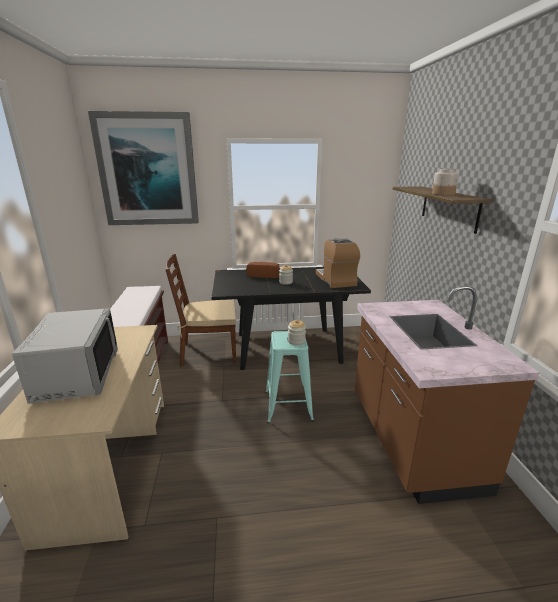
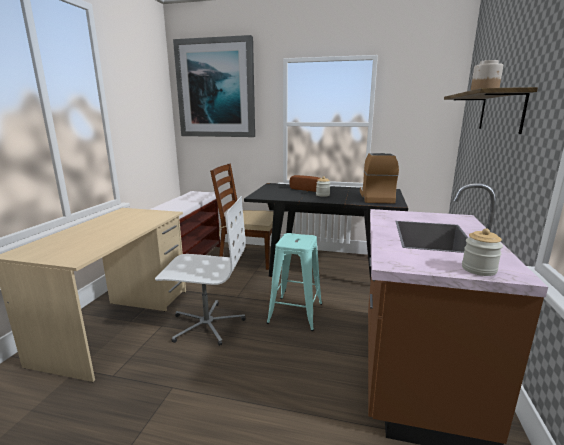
camera: 20 degrees right, 5 degrees down
(76, 375) = (91, 233): grey microwave -> none
(209, 439) = (206, 324): none -> white office chair
(296, 341) = (302, 242): jar -> jar (478, 269)

